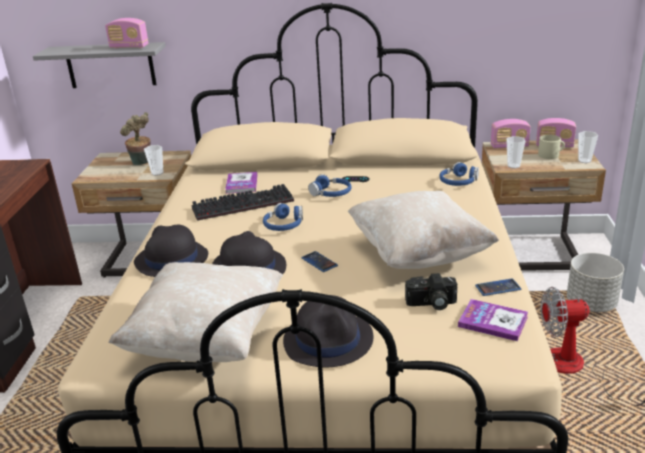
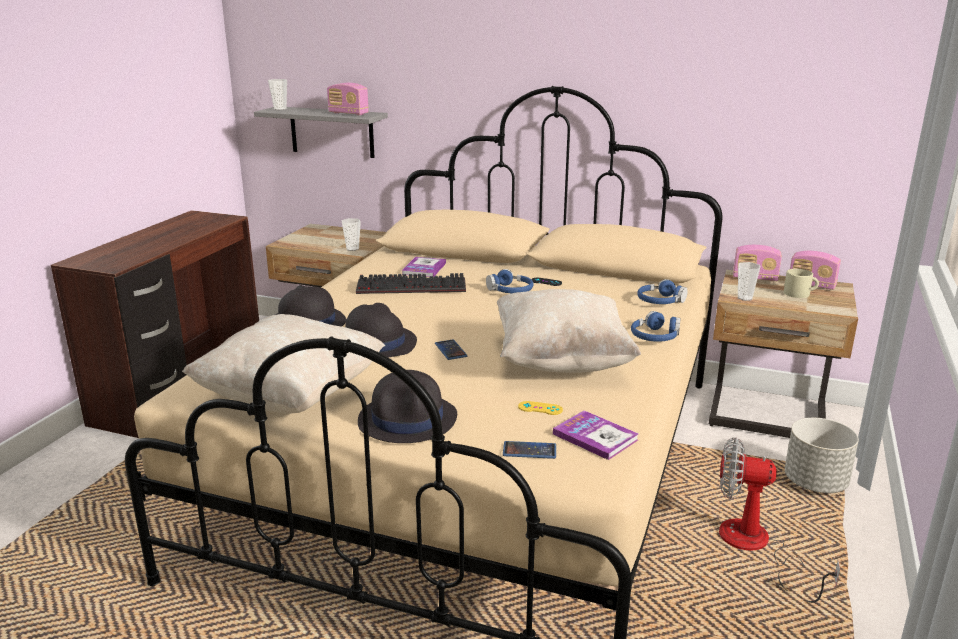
camera: 15 degrees right, 5 degrees down
(142, 163) = (344, 238): potted plant -> none
(284, 225) = (439, 311): blue headphones -> blue headphones (655, 337)
(431, 304) = (540, 408): camera -> yellow game controller
(498, 288) = (626, 407): phone -> phone (529, 451)
(584, 161) = (837, 305): cup -> cup (280, 109)

